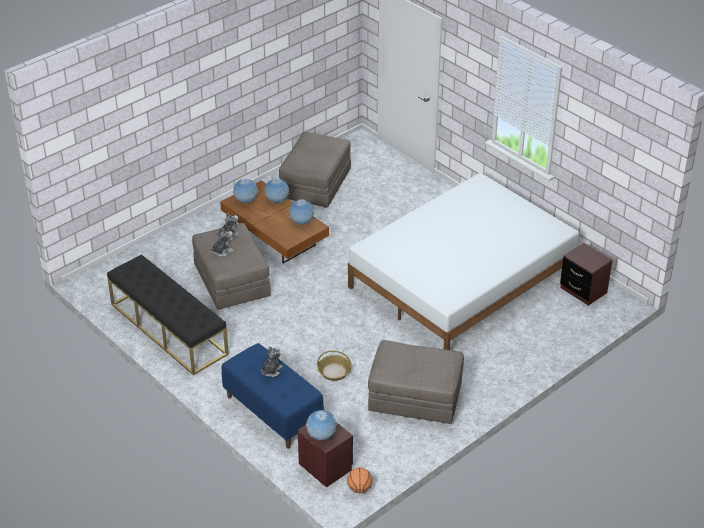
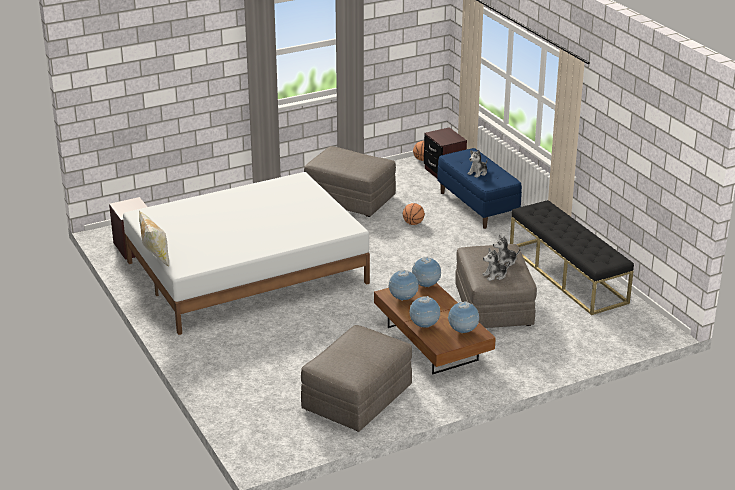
camera: 165 degrees left, 10 degrees down
(321, 436) = (449, 134): globe -> globe (426, 286)
(334, 371) = (413, 223): basket -> basketball
(510, 188) = (156, 257): none -> pillow

